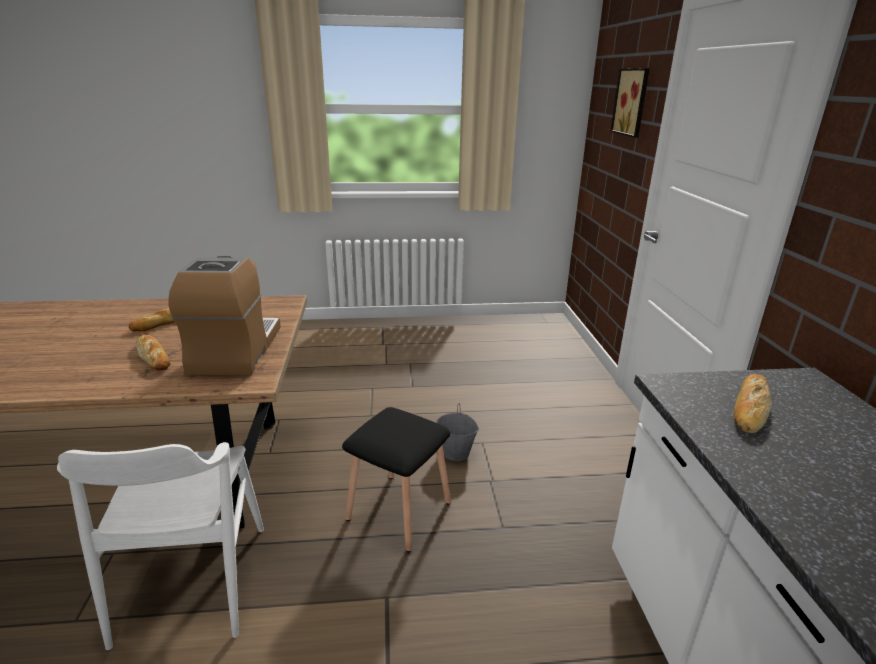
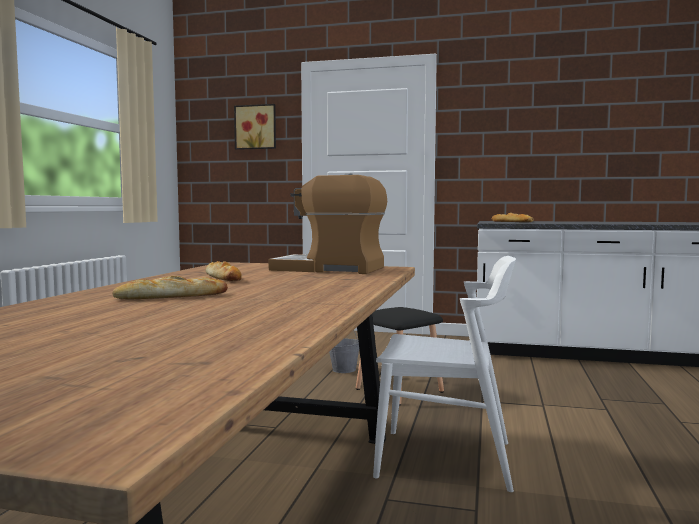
camera: 70 degrees left, 20 degrees down
(153, 356) = (313, 278): bread -> bread (171, 296)

